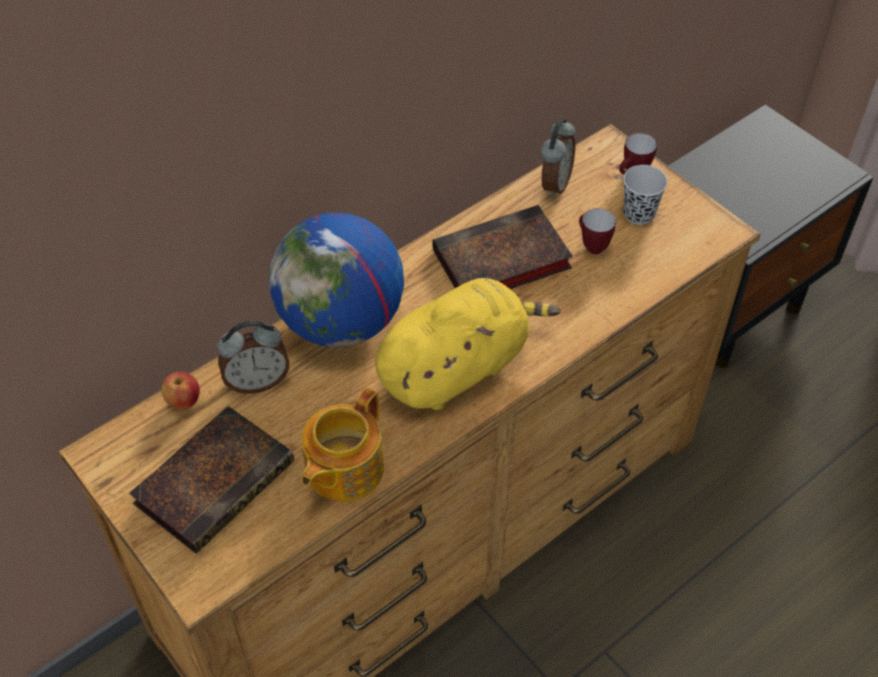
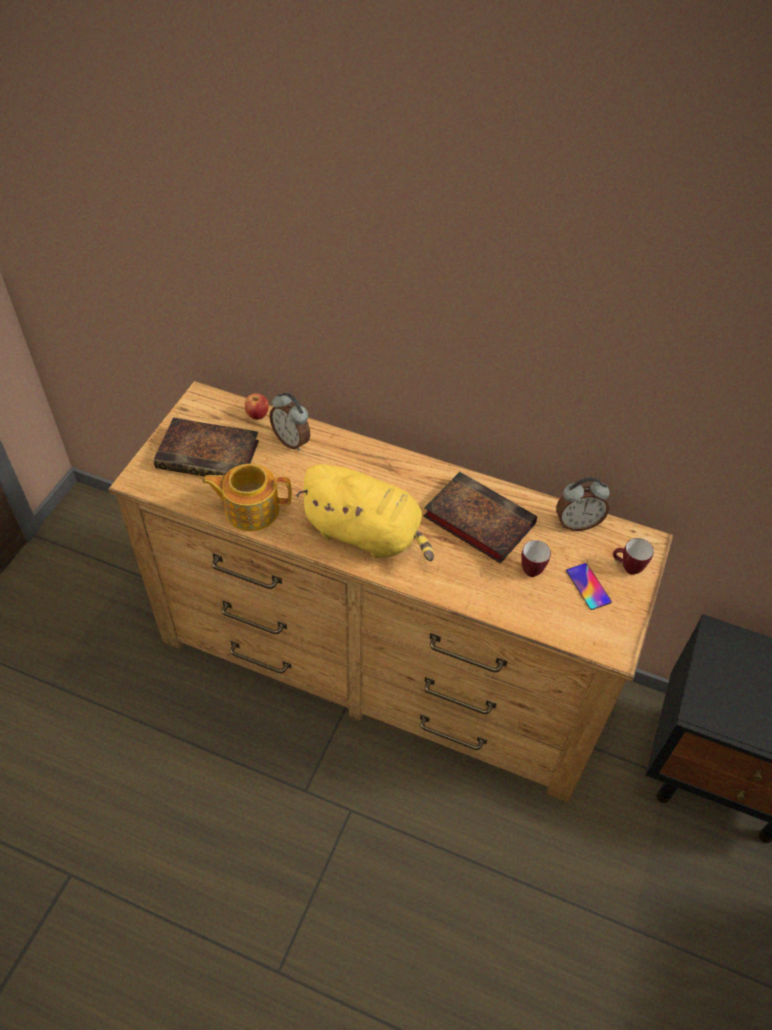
camera: 60 degrees right, 0 degrees up
(341, 323) = (364, 460): globe -> none
(639, 214) = (588, 586): black cup -> phone

